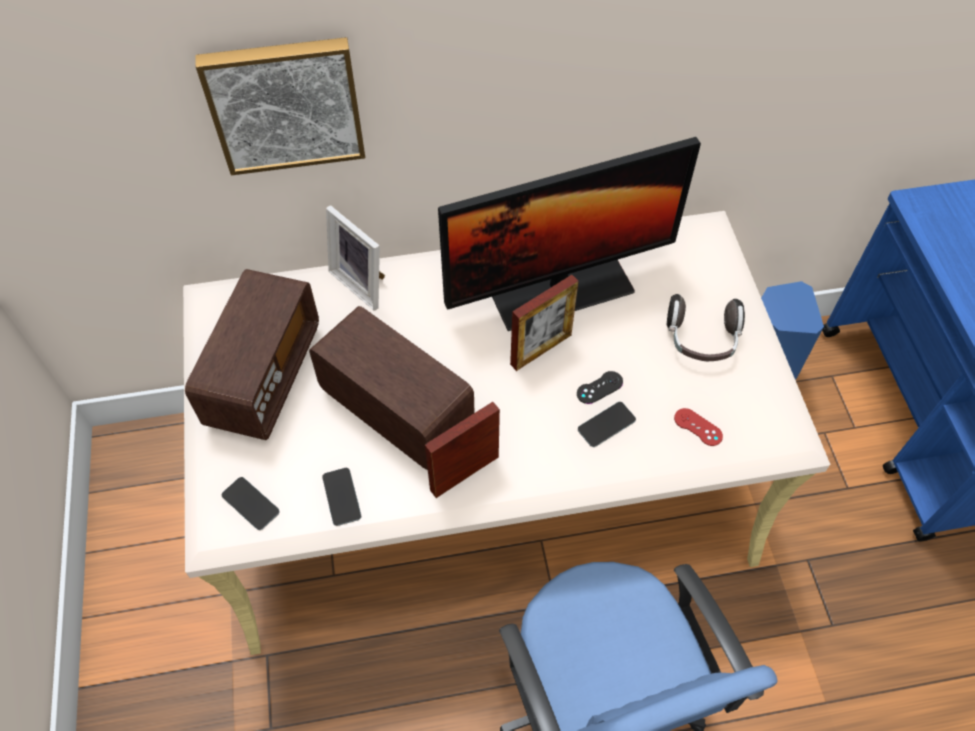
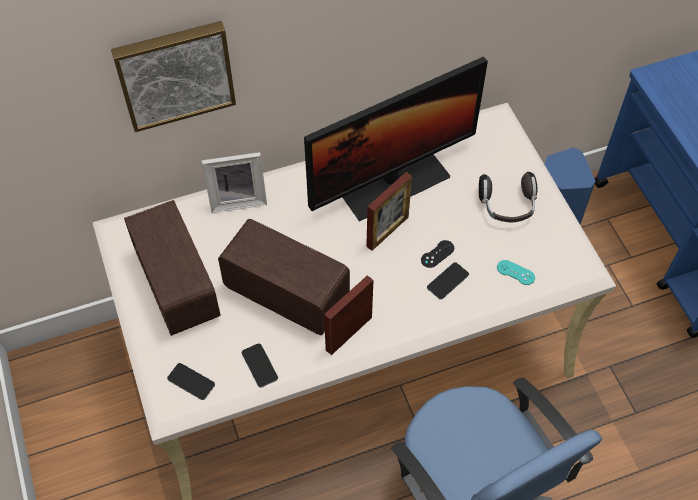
camera: 10 degrees left, 0 degrees up
(264, 376) = (177, 284): radio -> radio turned 150 degrees clockwise
(363, 282) = (238, 199): picture frame -> picture frame turned 45 degrees counterclockwise
(698, 427) = (515, 272): red game controller -> turquoise game controller

